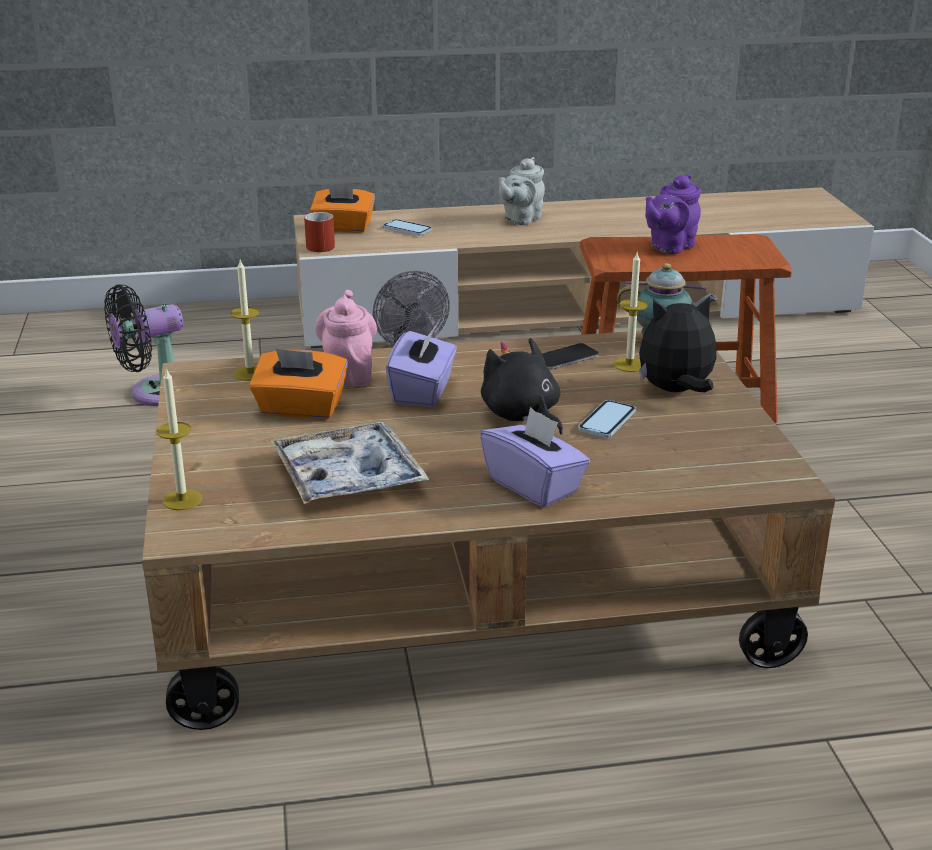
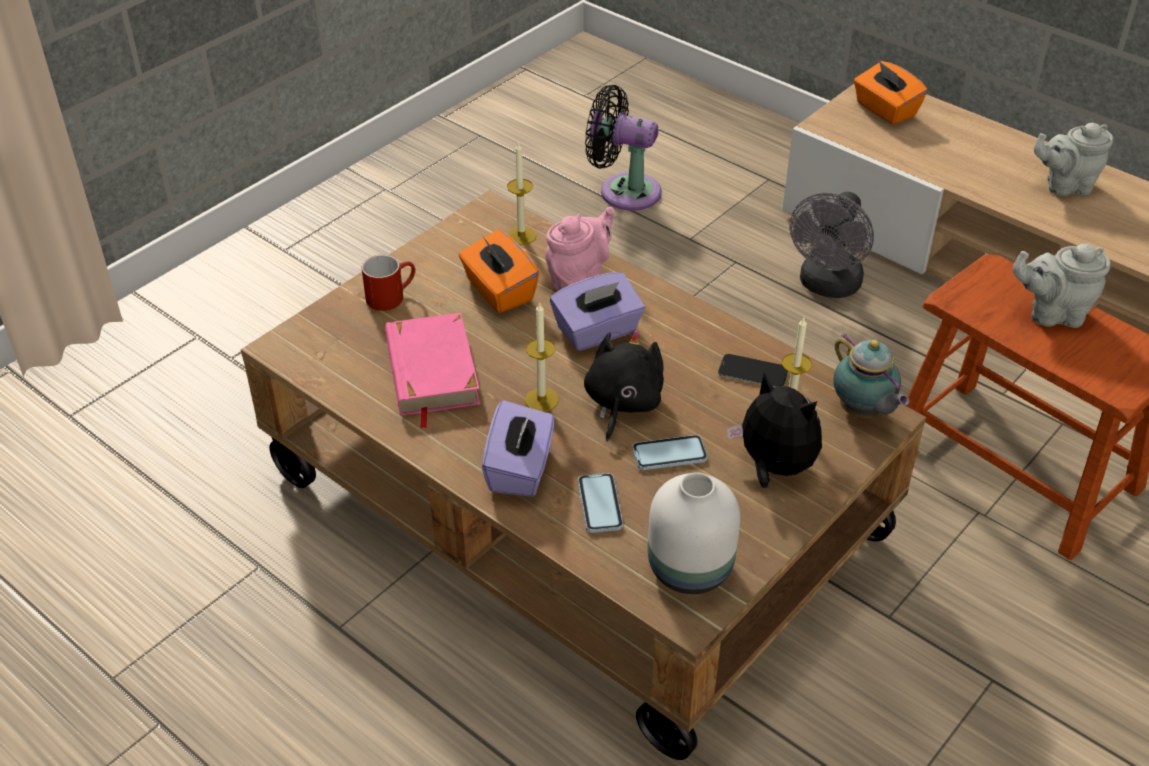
camera: 50 degrees right, 15 degrees up
(182, 500) = (323, 319): candle -> candle (541, 400)
(321, 245) = (834, 121): red mug -> red mug (391, 296)
(348, 476) = (431, 371): tray -> pink book
(407, 229) = (937, 141): phone -> phone (600, 504)
(669, 247) = (1052, 313): purple teapot -> grey teapot
(739, 462) = (690, 567): none -> white vase

